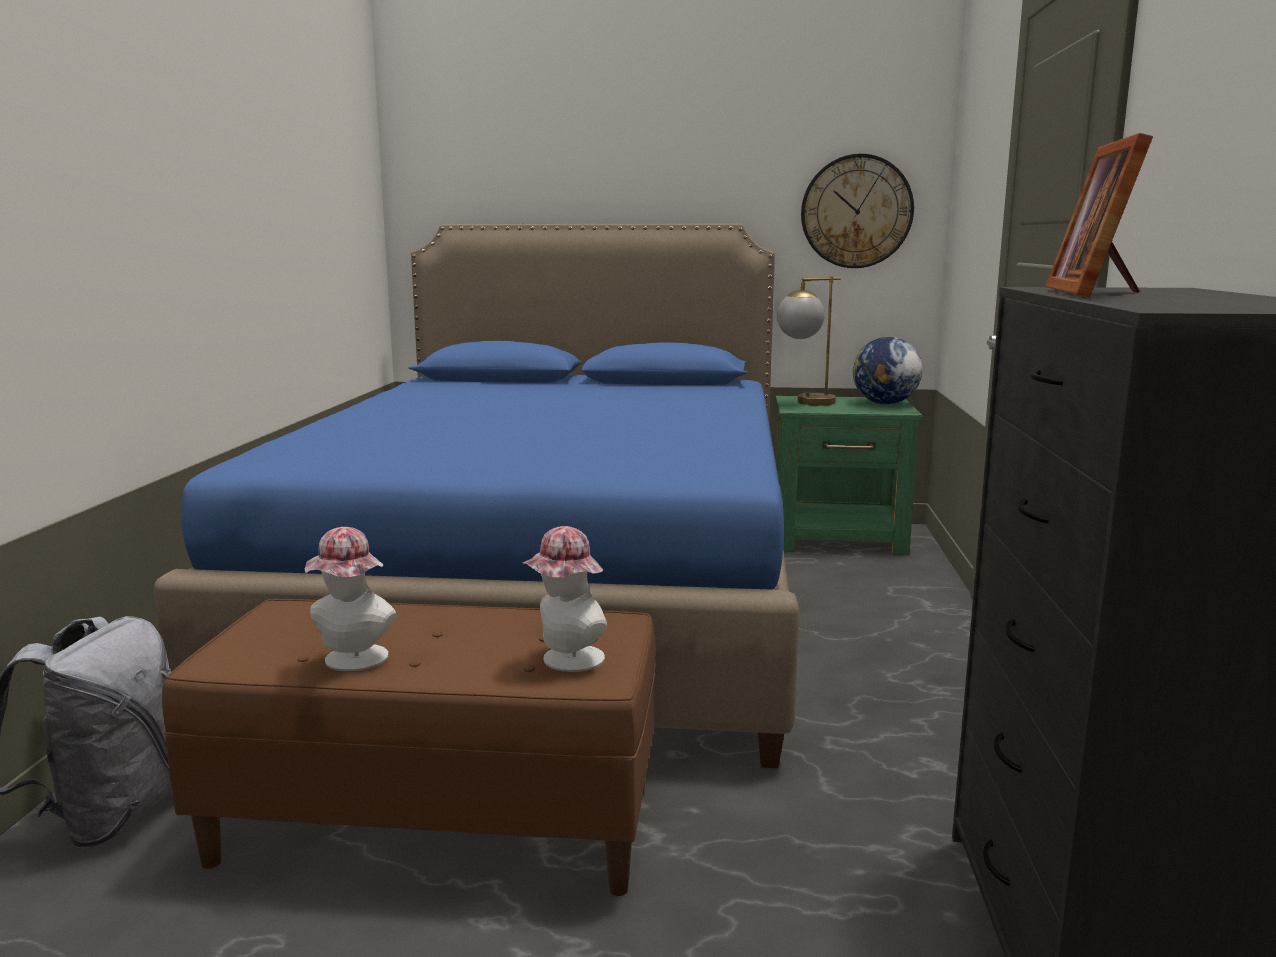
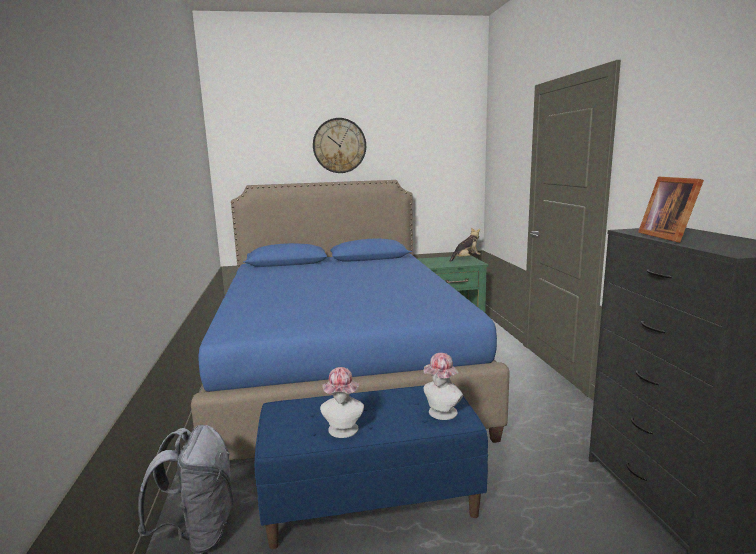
camera: 15 degrees left, 0 degrees up
(439, 824) = (371, 500): brown bench -> blue bench
(805, 403) = (432, 262): table lamp -> none
(856, 211) = (445, 172): wall clock -> wall clock (339, 145)
(884, 403) = (466, 259): globe -> plush toy

